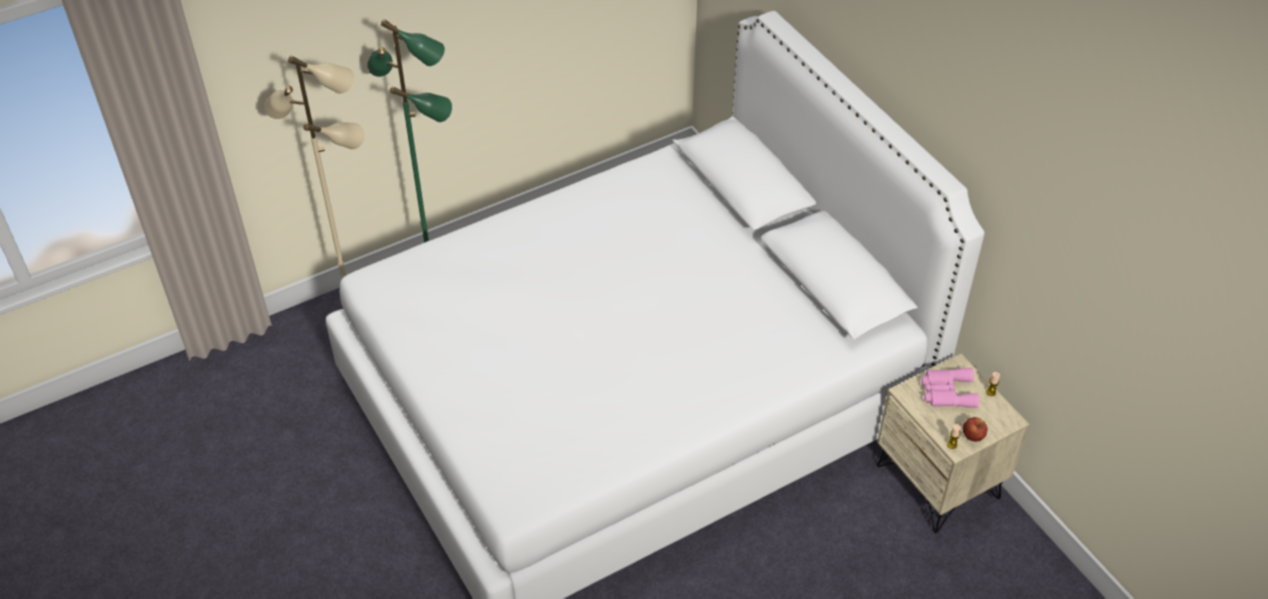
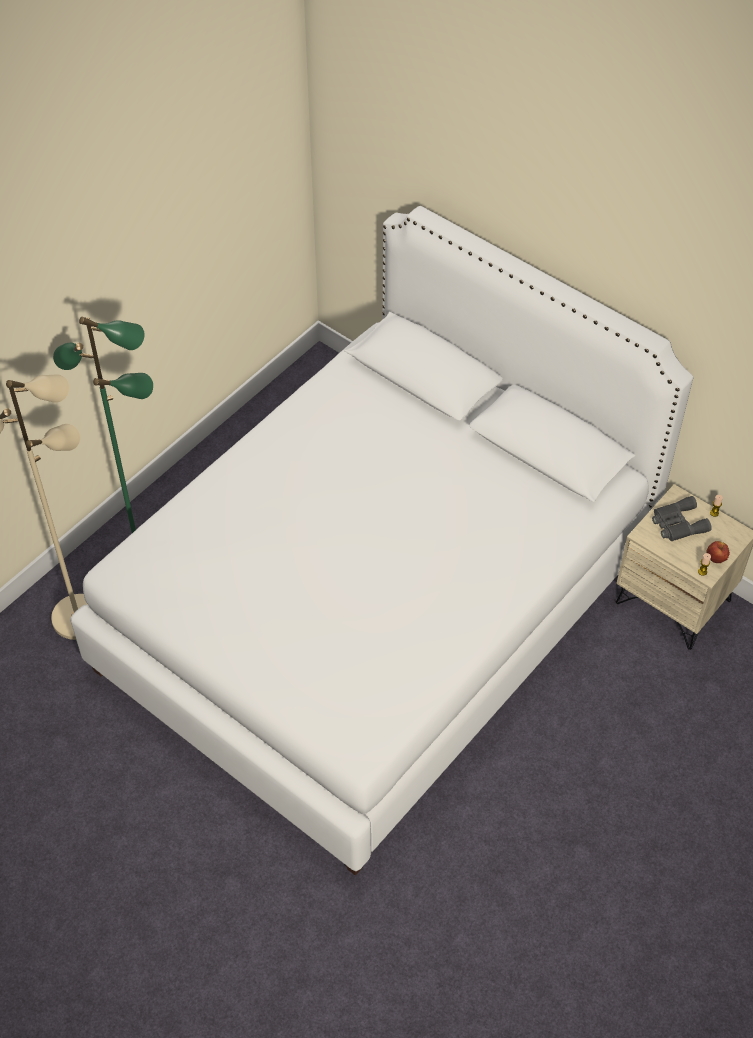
camera: 20 degrees left, 5 degrees up
(946, 392) = (677, 523): pink binoculars -> grey binoculars

